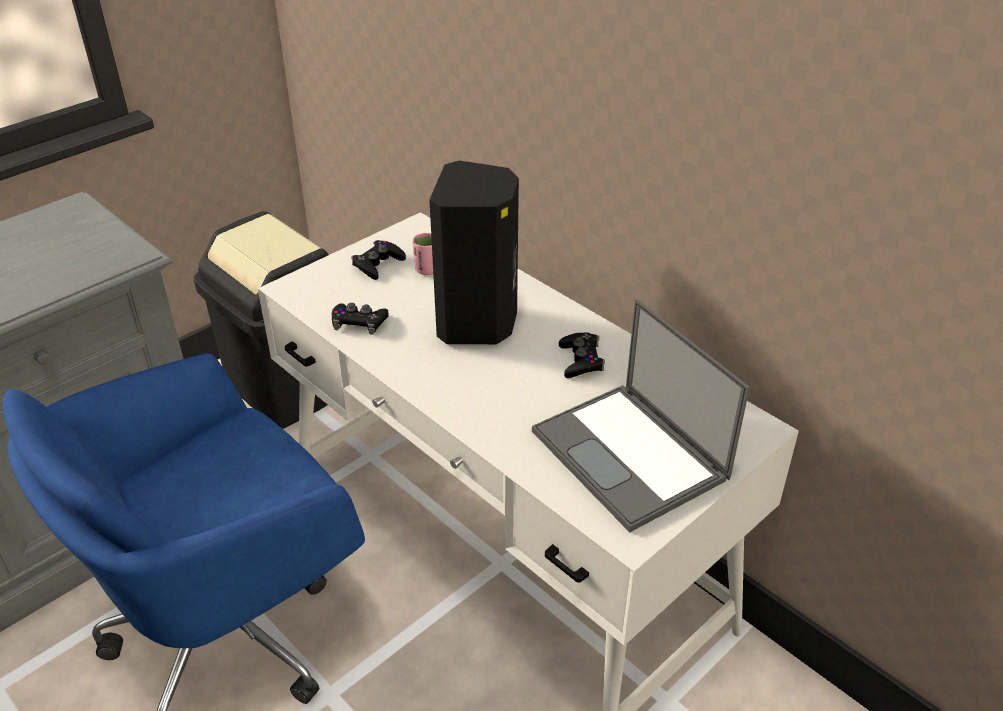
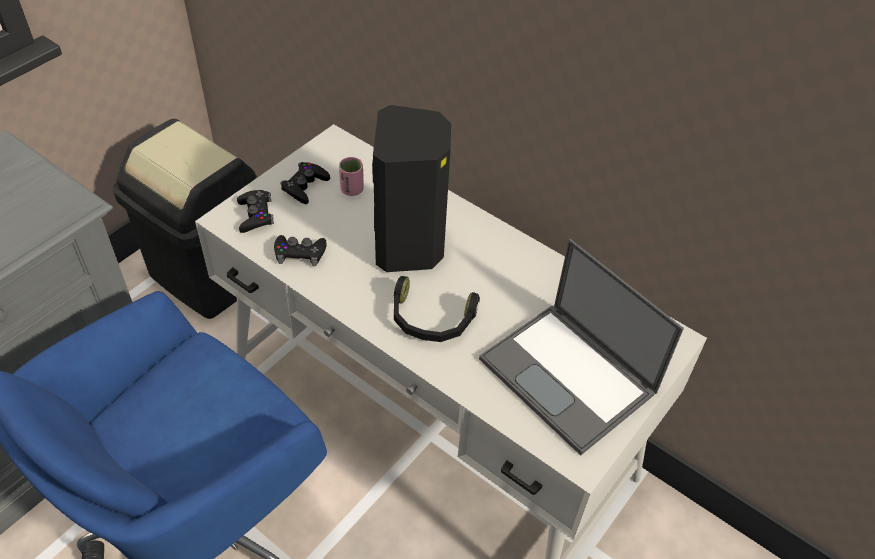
camera: 10 degrees left, 10 degrees up
(486, 391) = (431, 320): none -> black headphones
(581, 360) = (509, 279): black game controller -> black game controller (255, 215)

